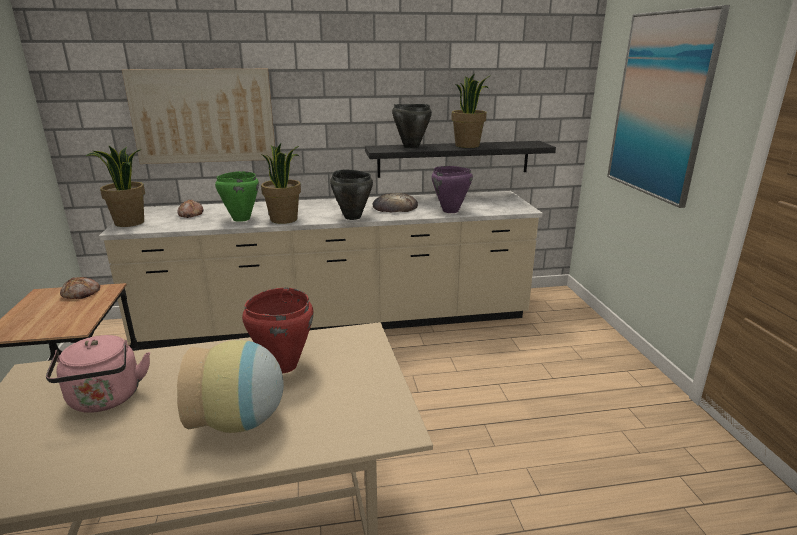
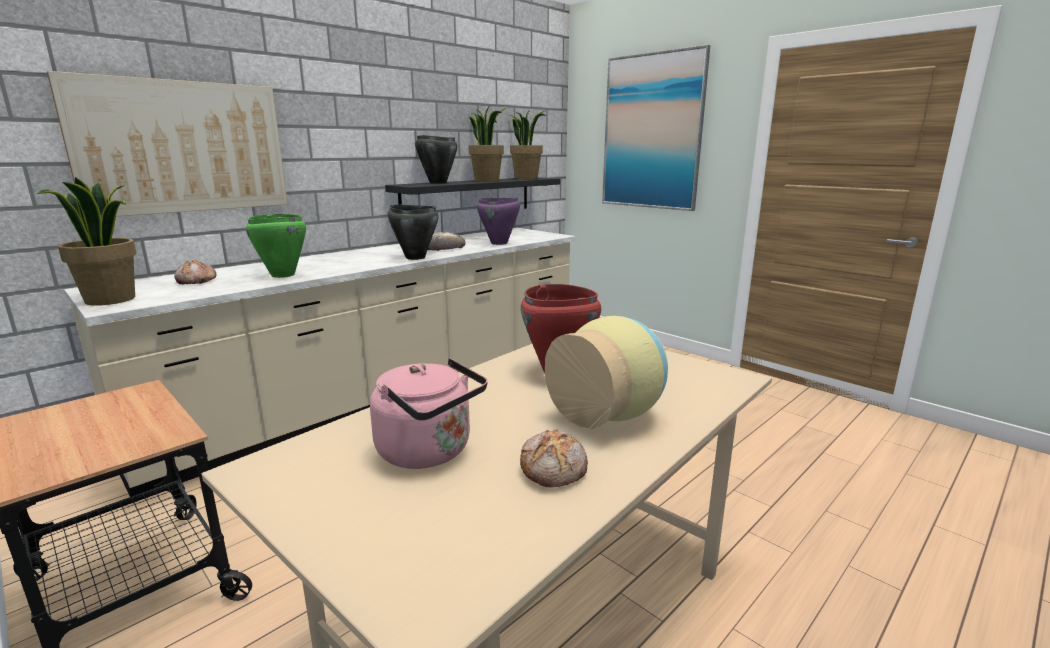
camera: 35 degrees left, 5 degrees down
(82, 293) = (100, 405): bread -> bread (555, 469)
(284, 219) = (341, 268): potted plant -> potted plant (526, 178)

